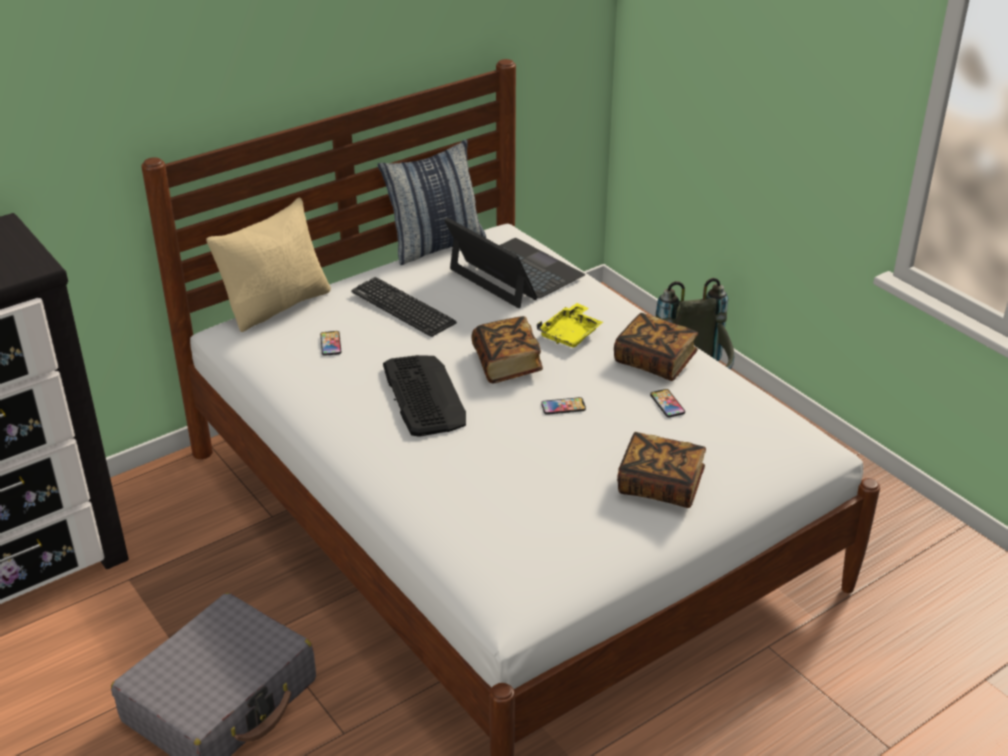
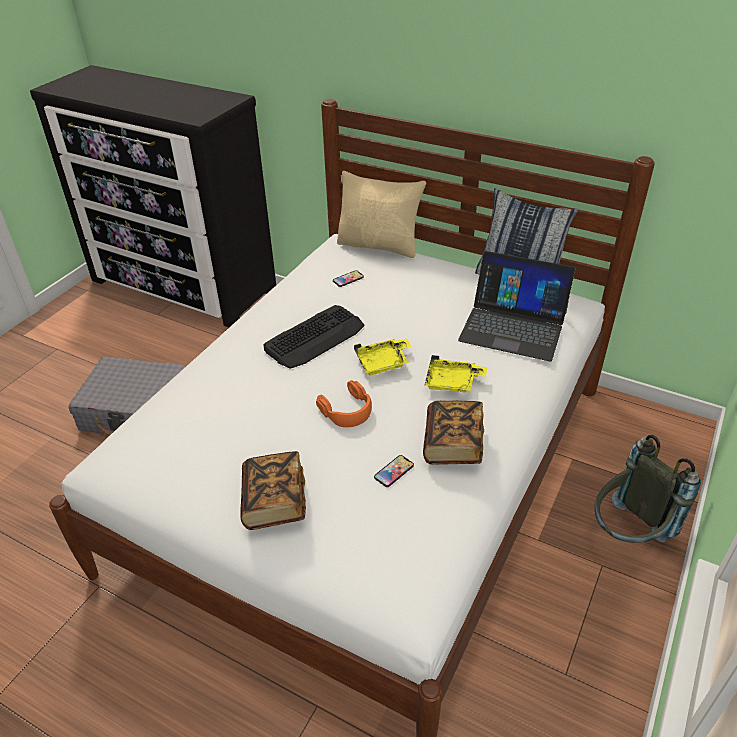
camera: 65 degrees right, 5 degrees up
(403, 308) = (416, 291): keyboard -> none
(507, 364) = (383, 363): book -> yellow tray
(515, 273) = (513, 326): laptop -> laptop turned 90 degrees clockwise
(563, 407) = (347, 410): phone -> orange headphones

